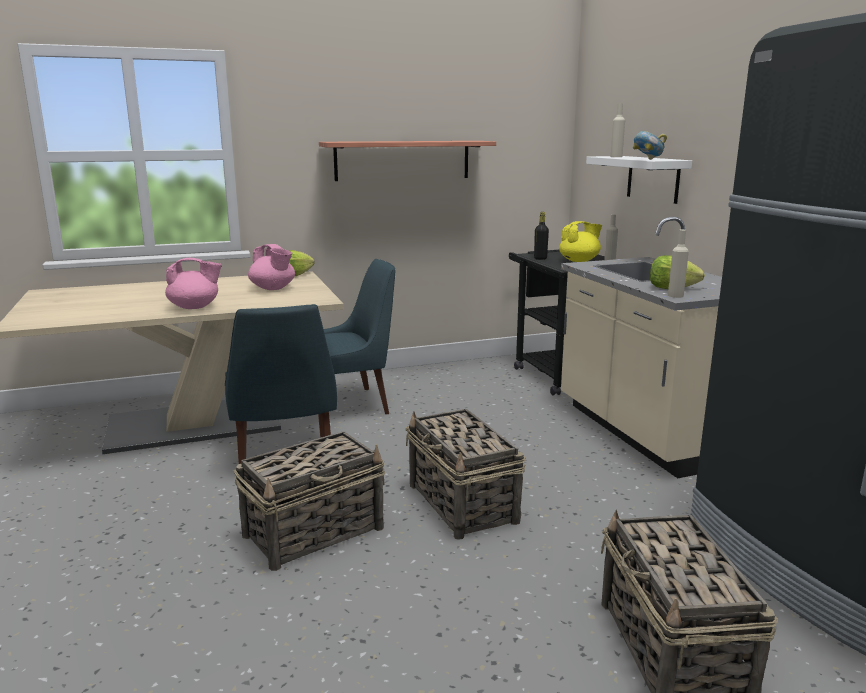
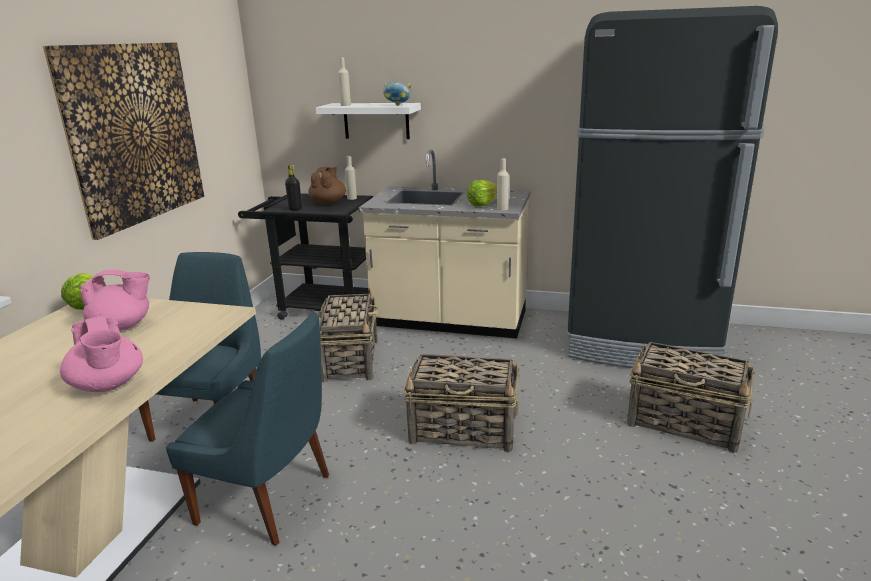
camera: 55 degrees left, 5 degrees up
(195, 307) = (108, 385): pink teapot -> pink teapot turned 120 degrees clockwise
(315, 531) = (430, 523): basket -> basket (350, 359)
(402, 160) = (134, 134): shelf -> picture
(579, 261) = (328, 203): yellow teapot -> brown teapot

